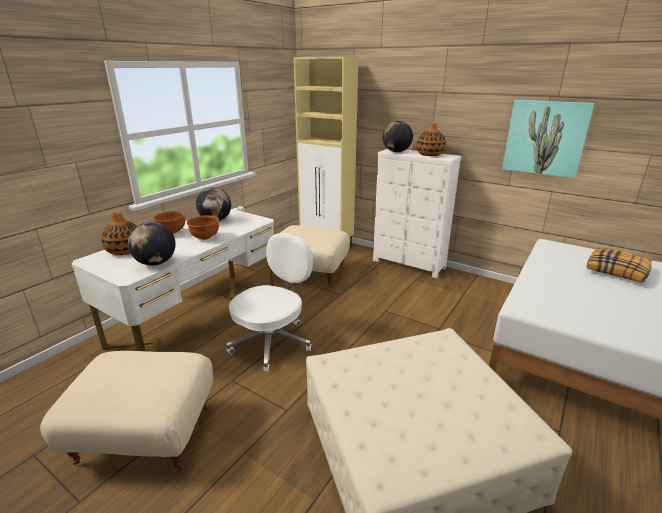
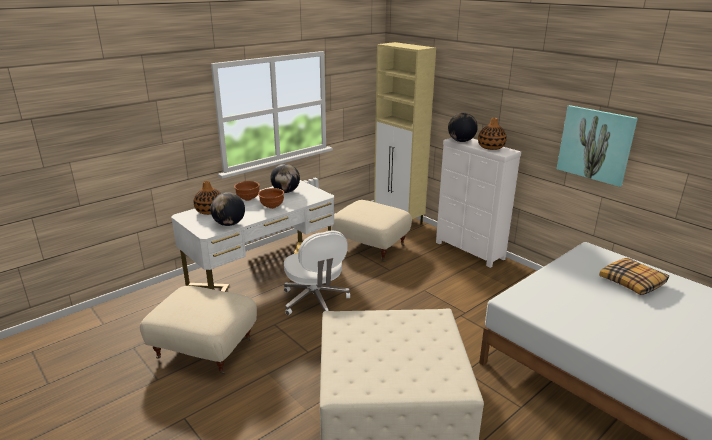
camera: 15 degrees right, 0 degrees up
(272, 342) = (315, 301): white office chair -> white office chair turned 105 degrees clockwise

